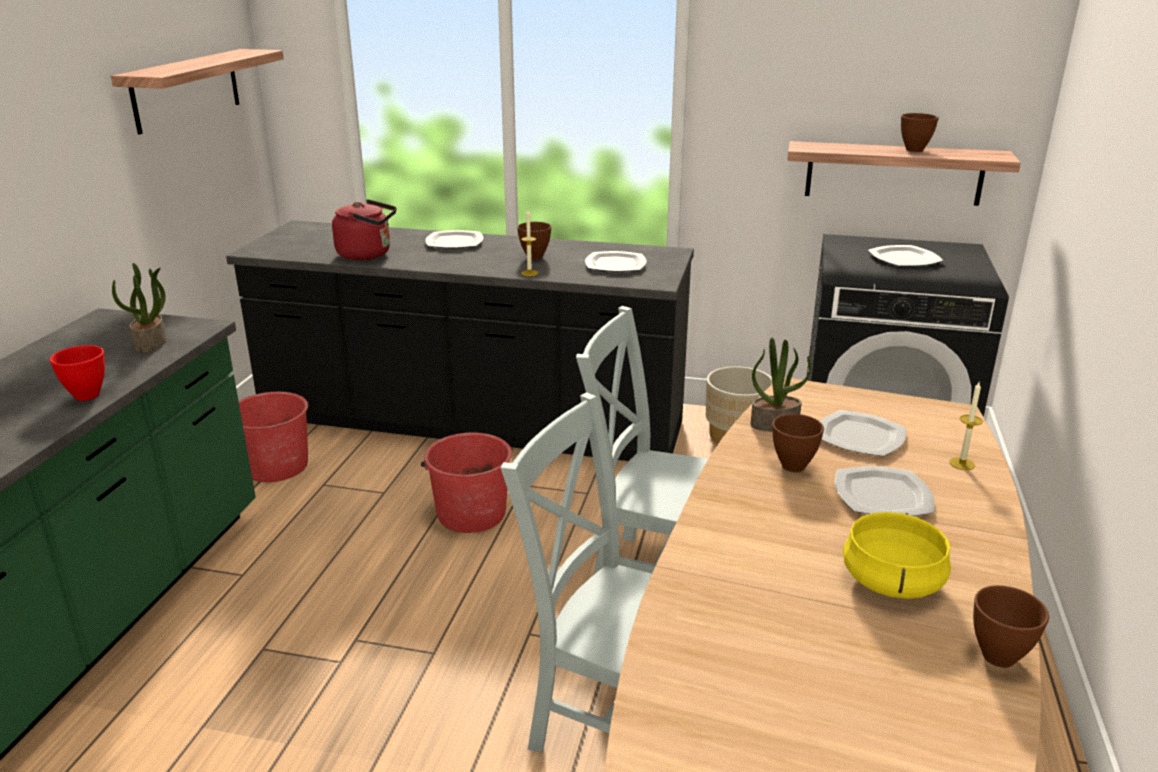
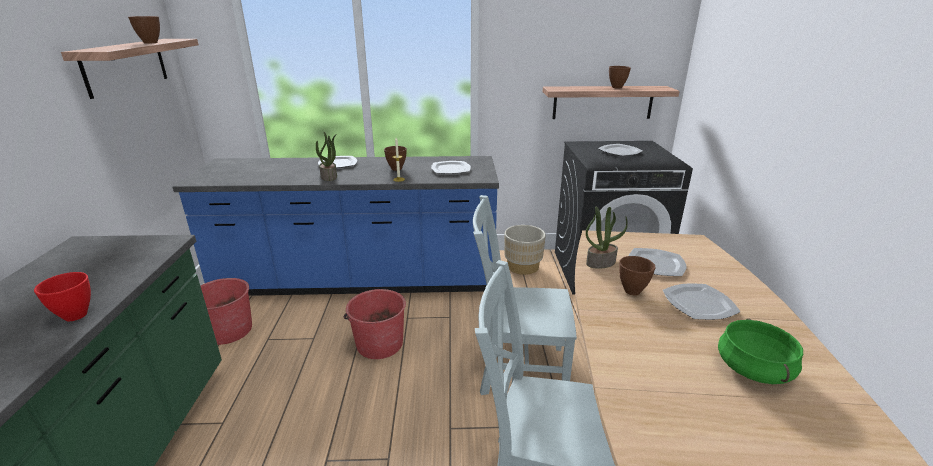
camera: 15 degrees left, 0 degrees up
(151, 343) = (127, 260): potted plant -> potted plant (329, 177)
(368, 254) = (280, 177): red kettle -> none
(472, 425) = (359, 281): black counter -> blue counter
(893, 581) = (754, 369): yellow cooking pot -> green cooking pot
(962, 464) = (725, 274): candle -> none
(996, 656) = (861, 418): brown bowl -> brown bowl (150, 43)

